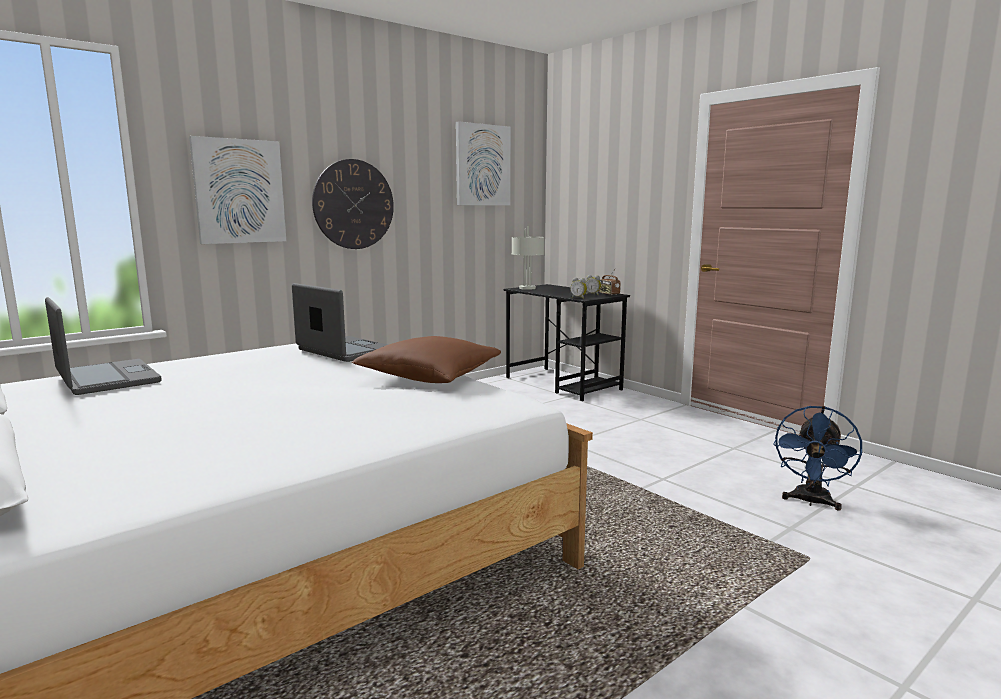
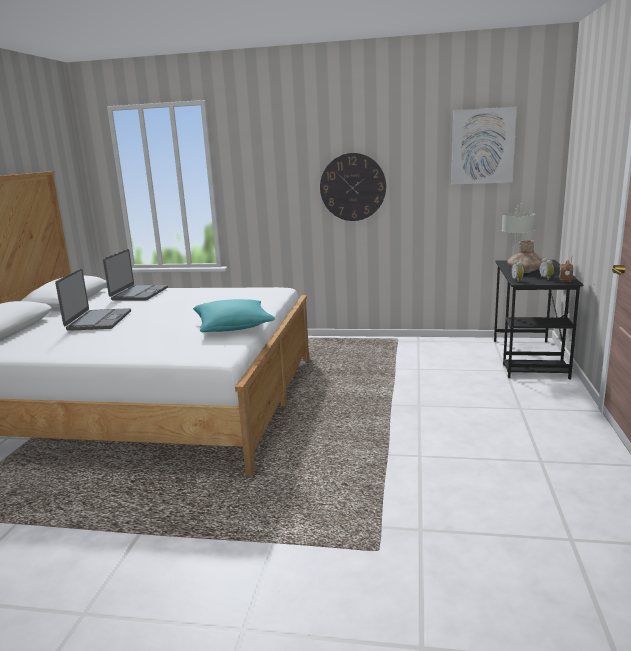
camera: 50 degrees right, 5 degrees up
(239, 191) = (270, 181): picture -> none
(345, 351) = (254, 298): laptop -> laptop (98, 321)
(430, 377) = (233, 326): brown pillow -> turquoise pillow
(560, 292) = (525, 272): none -> brown vase
(811, 502) = (489, 525): blue fan -> none

